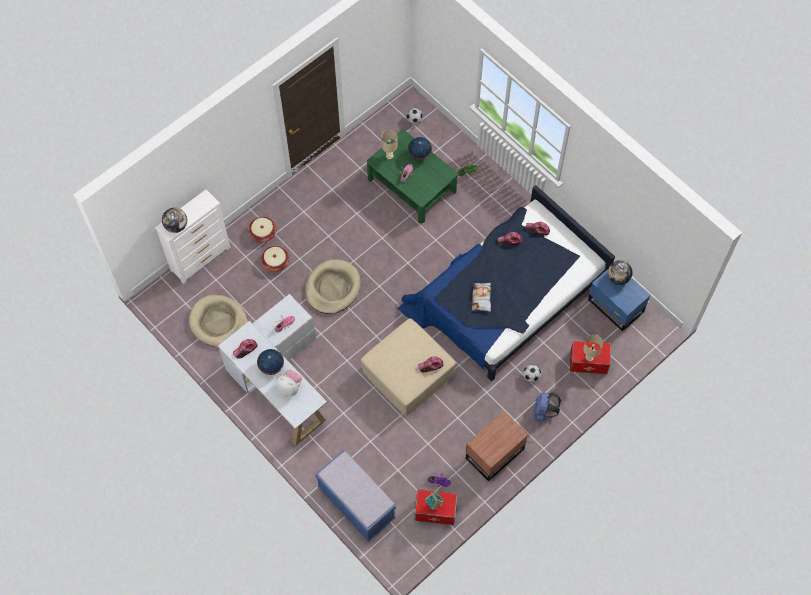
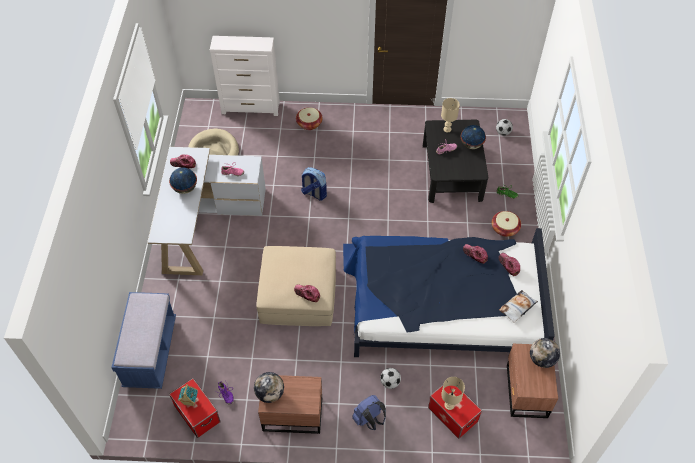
camera: 45 degrees right, 10 degrees down
(176, 226) = (226, 44): globe -> globe (270, 393)
(275, 262) = (295, 147): basket -> basket (504, 228)
(290, 387) = (179, 212): plush toy -> none
(333, 288) = (314, 193): beige dog bed -> backpack
(411, 185) = (452, 171): green coffee table -> black coffee table
(482, 298) = (403, 277): pillow -> pillow (517, 308)
(615, 307) = (525, 392): blue nightstand -> brown nightstand

